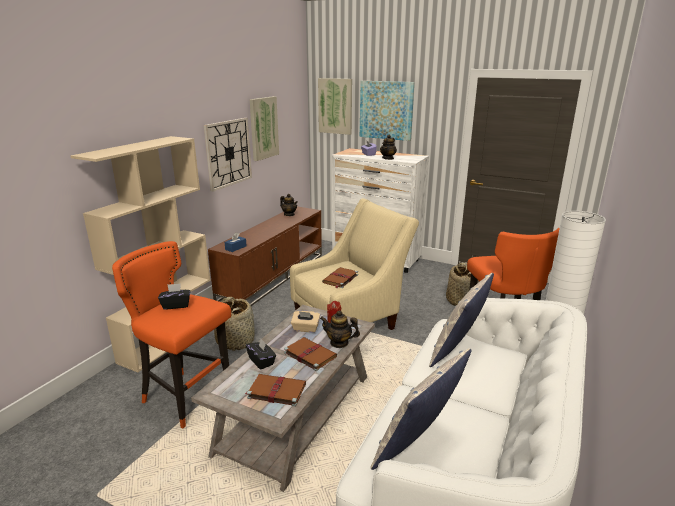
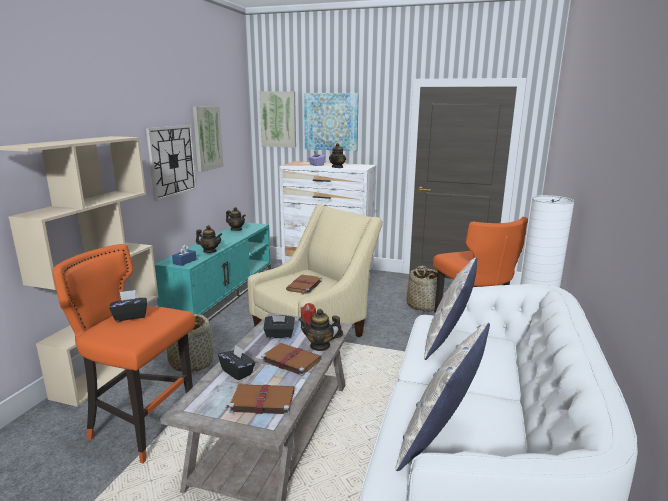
camera: 10 degrees left, 5 degrees down
(260, 238) = (210, 251): none -> teapot
(273, 276) = (222, 295): brown tv stand -> turquoise tv stand
(305, 329) = (279, 335): beige tissue box -> black tissue box

